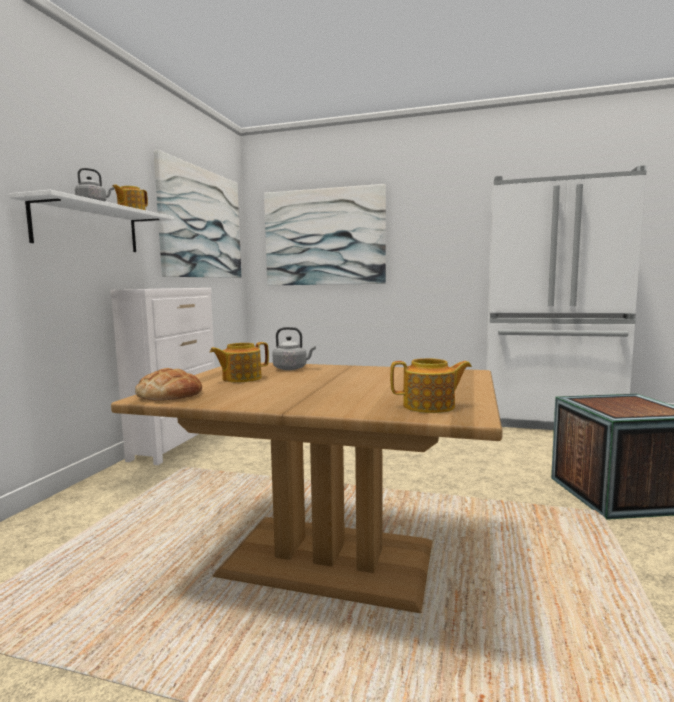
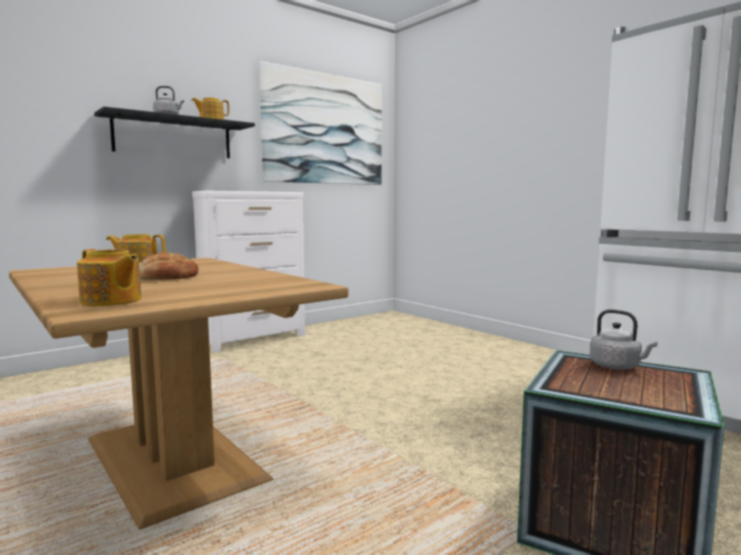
camera: 35 degrees right, 0 degrees up
(87, 228) = (173, 137): white shelf -> black shelf
(170, 394) = (50, 270): bread -> bread (167, 277)
(292, 368) = (206, 265): grey kettle -> grey kettle (617, 366)
(324, 237) = (461, 136): picture -> none

